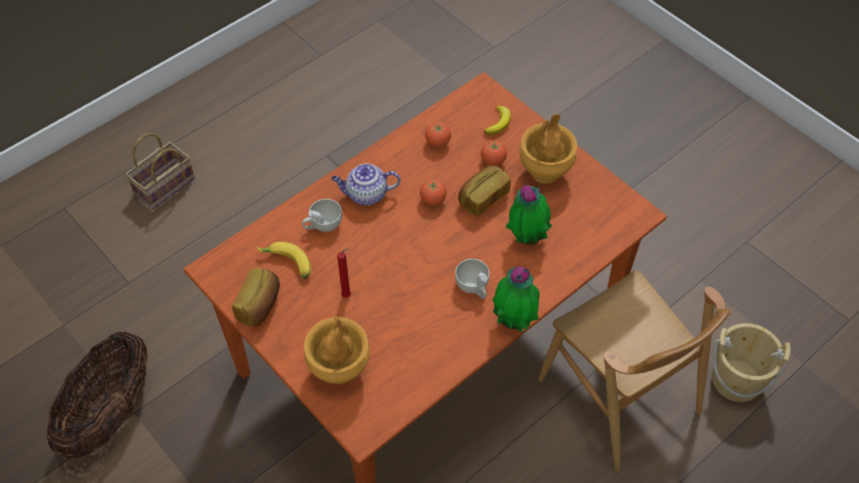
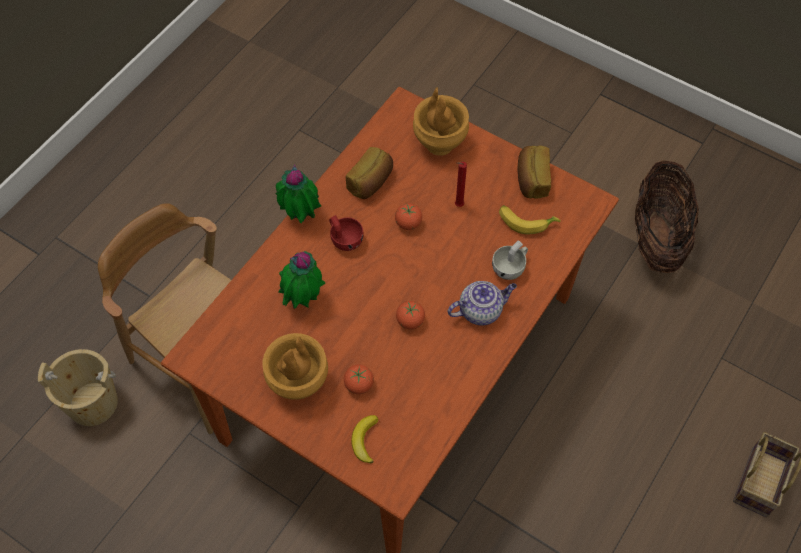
camera: 165 degrees right, 5 degrees up
(437, 142) = (427, 394): tomato -> tomato (408, 223)
(473, 287) = (344, 239): white cup -> red cup
(483, 198) = (359, 336): bread -> bread (371, 182)

